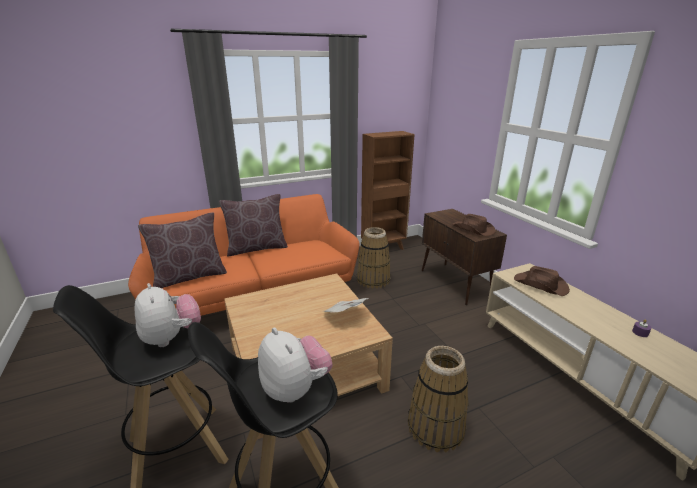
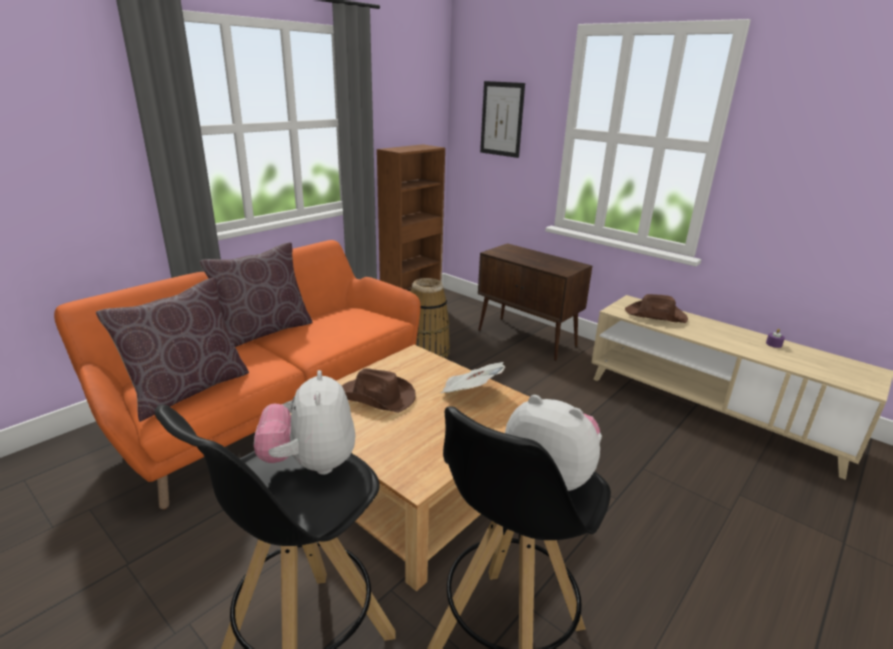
camera: 25 degrees left, 0 degrees up
(172, 337) = (311, 463): plush toy -> plush toy turned 135 degrees counterclockwise
(435, 427) = (615, 503): basket -> none
(460, 114) = (502, 119): none -> picture
(473, 229) = (553, 264): brown hat -> brown hat (376, 397)

